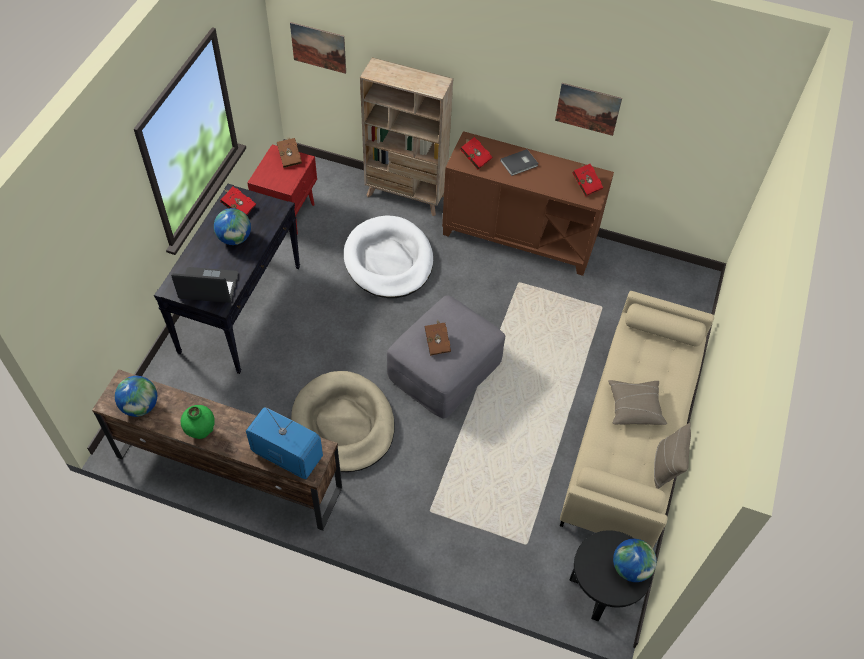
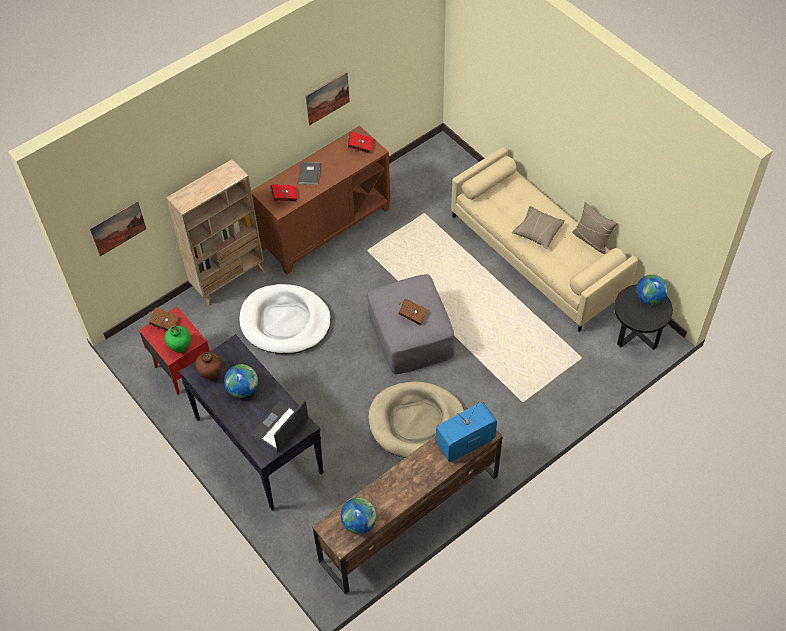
camera: 55 degrees left, 0 degrees up
(201, 431) = (409, 490): green vase -> green vase (180, 347)
(238, 207) = (211, 374): red book -> brown vase

